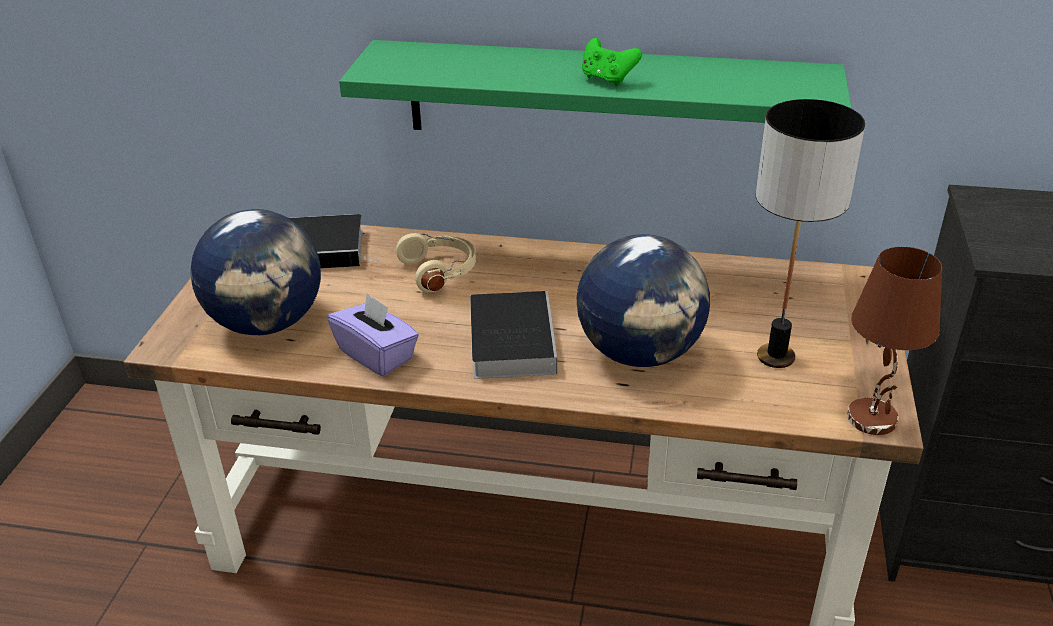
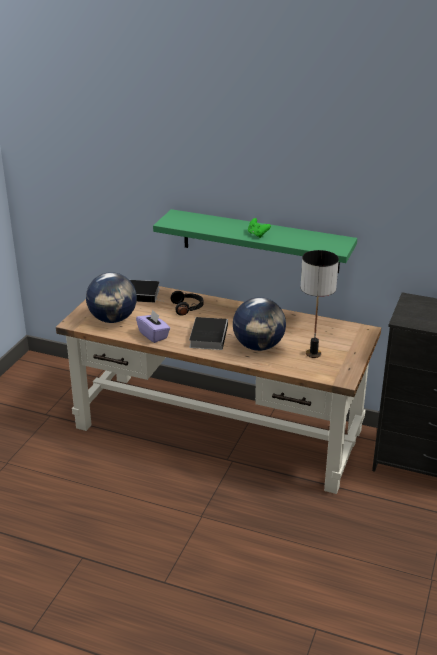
camera: 10 degrees right, 5 degrees down
(440, 271) = (188, 308): beige headphones -> black headphones
(873, 419) = (340, 379): brown table lamp -> none

